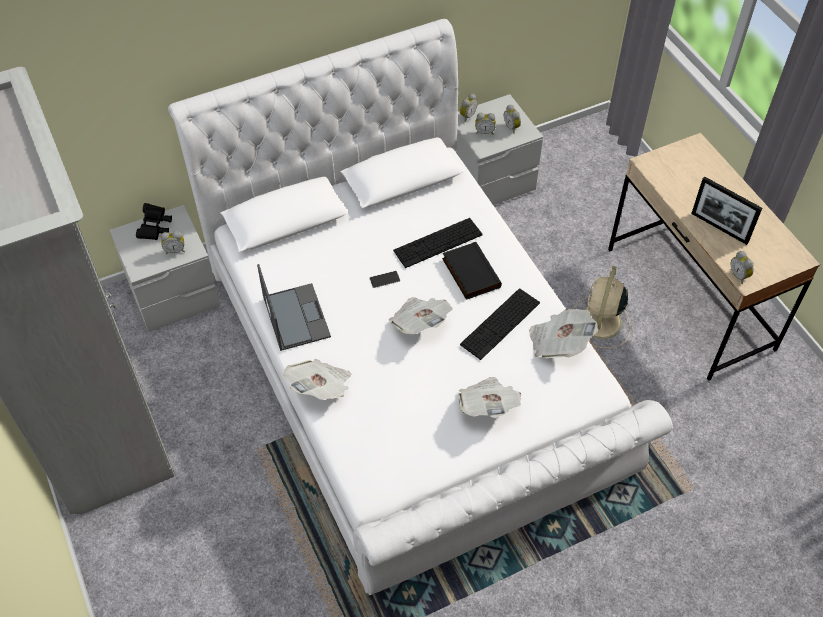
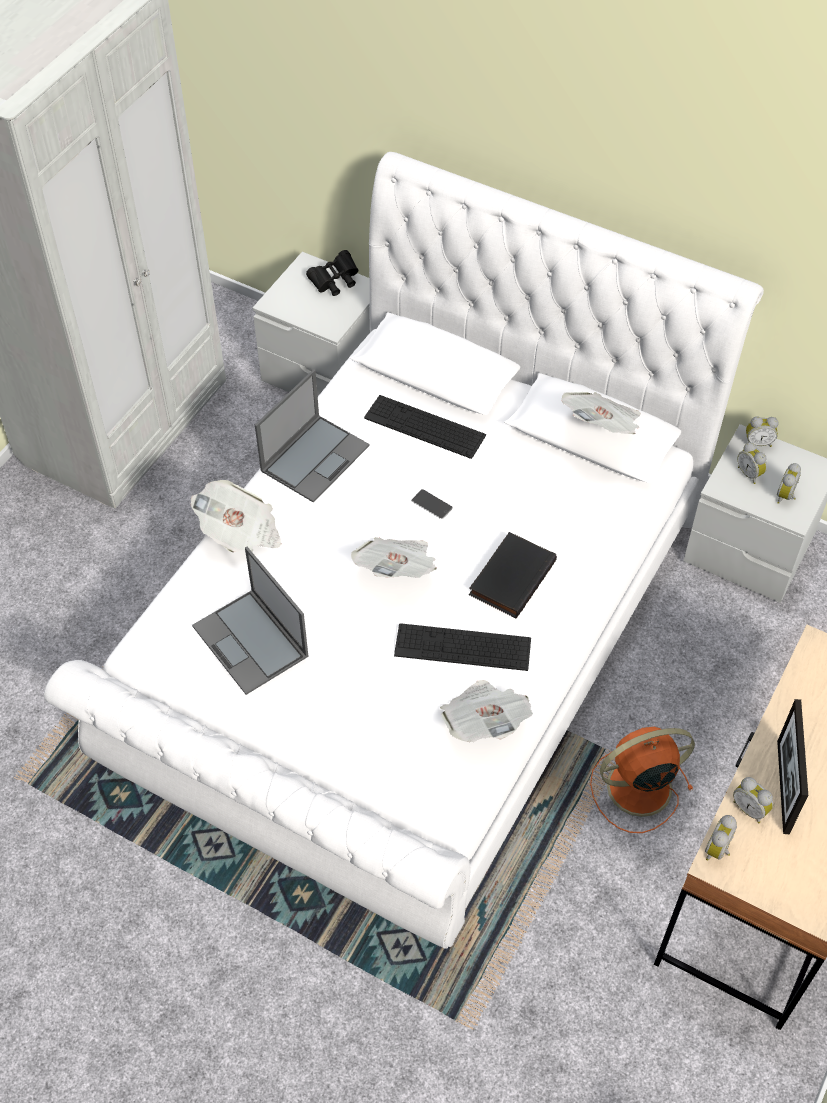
camera: 55 degrees right, 0 degrees up
(175, 250) = (320, 314): alarm clock -> alarm clock (750, 808)
(413, 426) = (251, 642): none -> laptop
(438, 242) = (528, 522): keyboard -> keyboard (424, 427)
(488, 406) = (336, 699): newspaper -> newspaper (602, 427)
(599, 323) = (636, 788): beige fan -> orange fan

